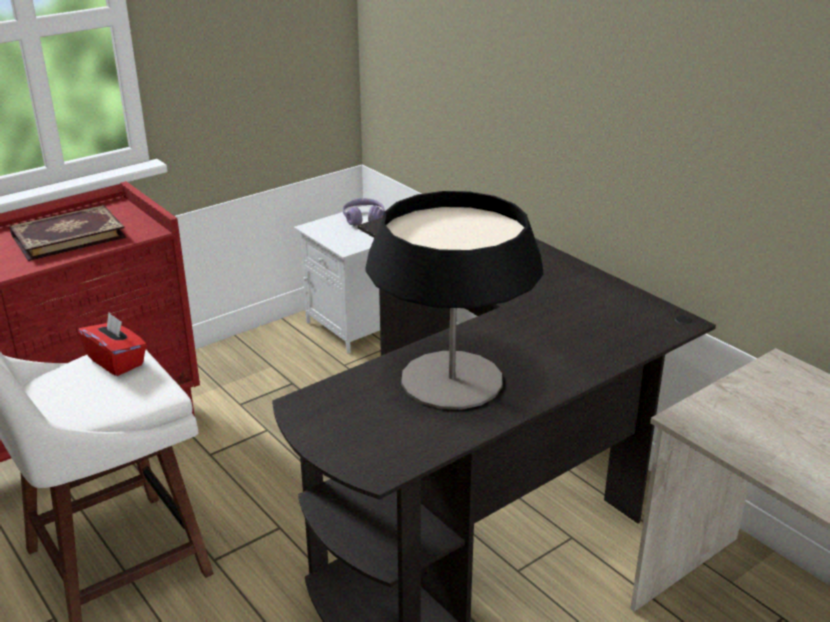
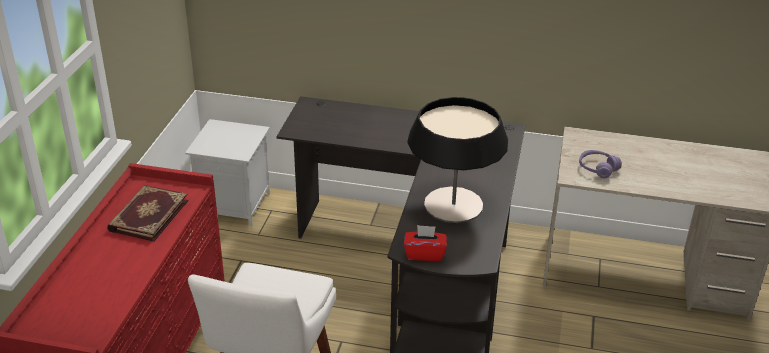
camera: 40 degrees left, 5 degrees up
(117, 361) = (261, 278): red tissue box -> red tissue box (424, 254)
(364, 219) = (223, 129): purple headphones -> purple headphones (597, 169)

